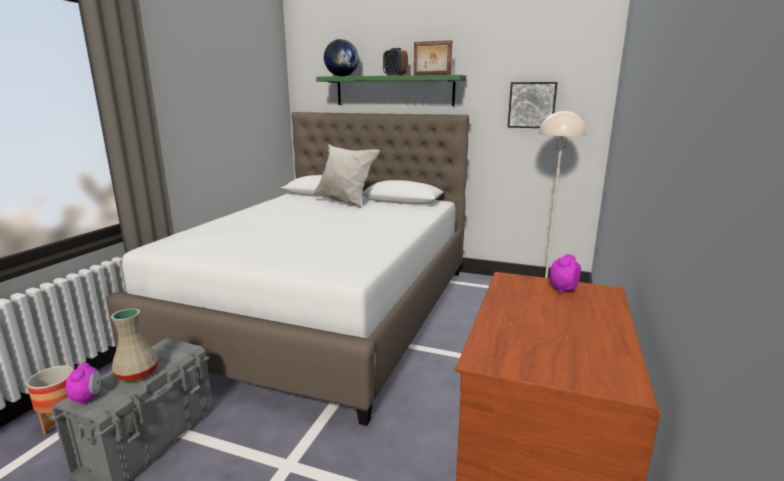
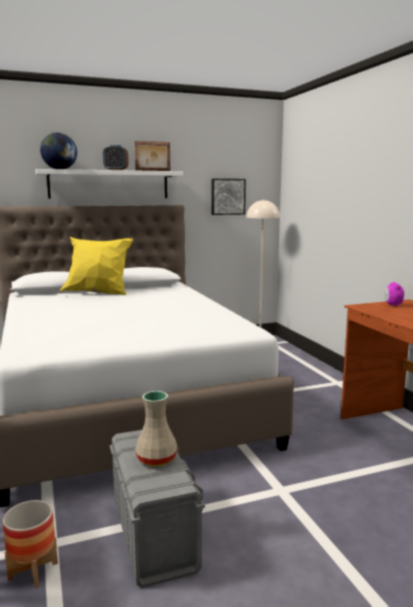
camera: 40 degrees left, 5 degrees down
(88, 398) = (158, 486): alarm clock -> none
(344, 203) = (98, 294): white pillow -> yellow pillow
(394, 91) = (109, 184): green shelf -> white shelf

